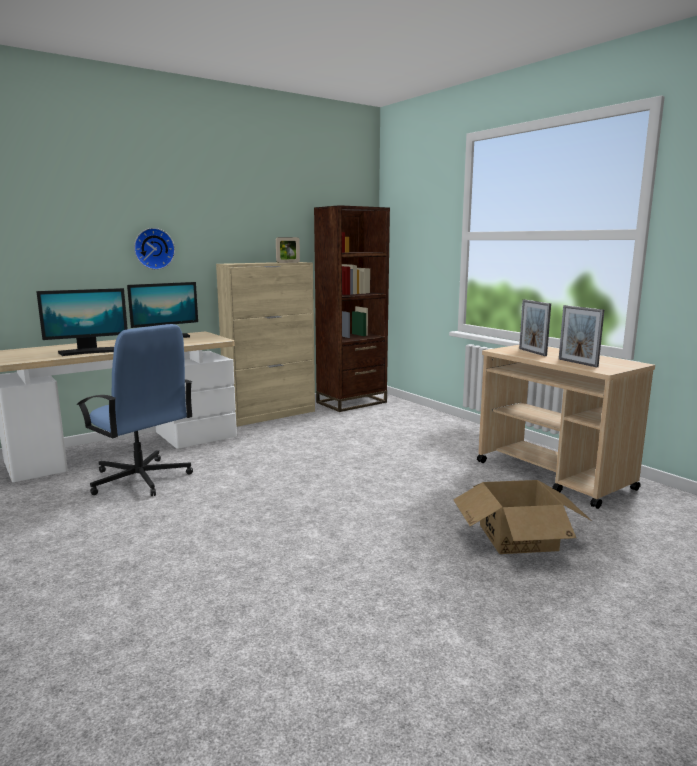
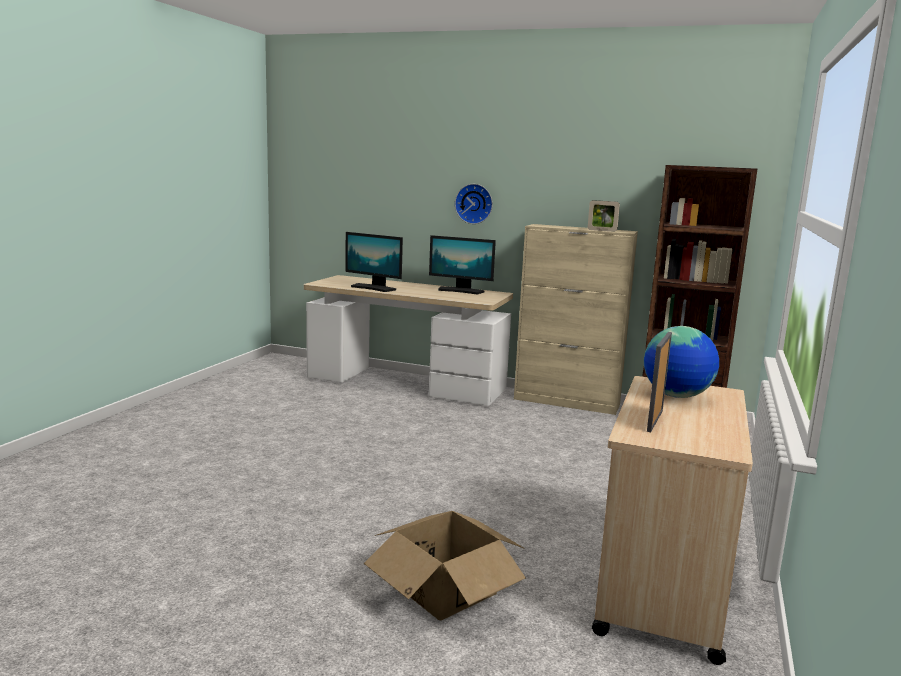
camera: 55 degrees right, 0 degrees up
(140, 479) = (360, 405): blue office chair -> none
(532, 352) = (677, 396): picture frame -> globe

